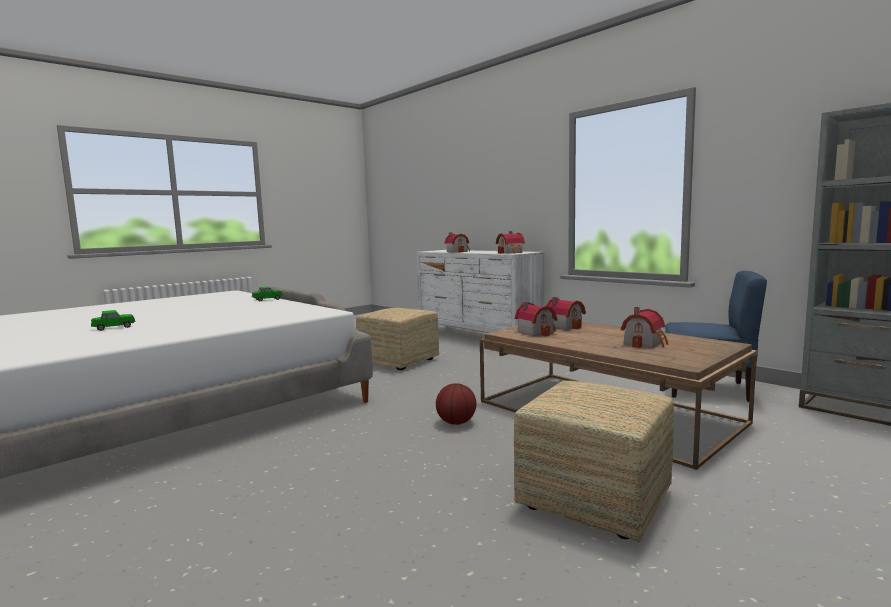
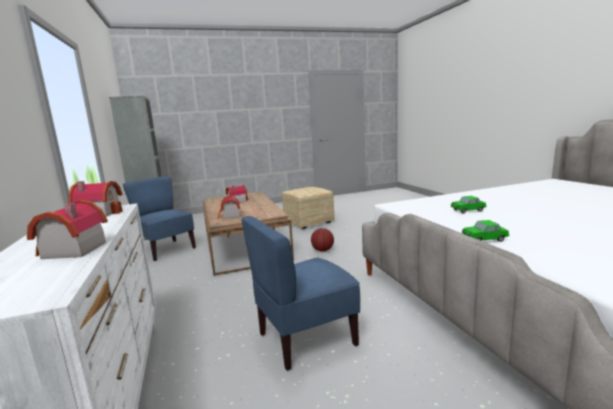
camera: 155 degrees left, 5 degrees up
(114, 327) = (561, 201): toy car -> toy car (468, 210)
(400, 361) = (306, 338): ottoman -> blue chair
(537, 332) = (258, 212): toy house -> none

